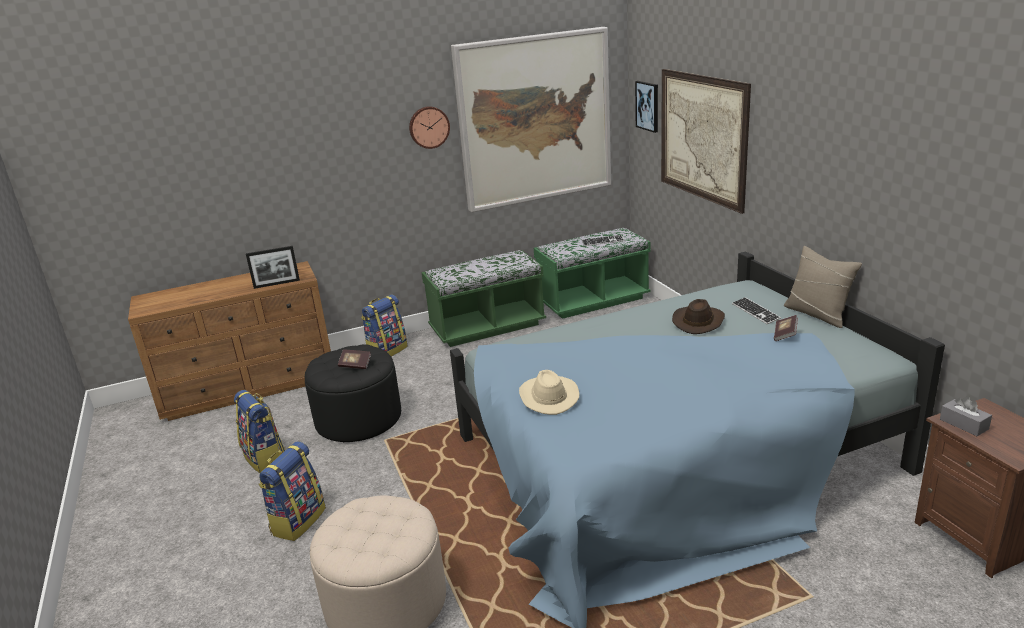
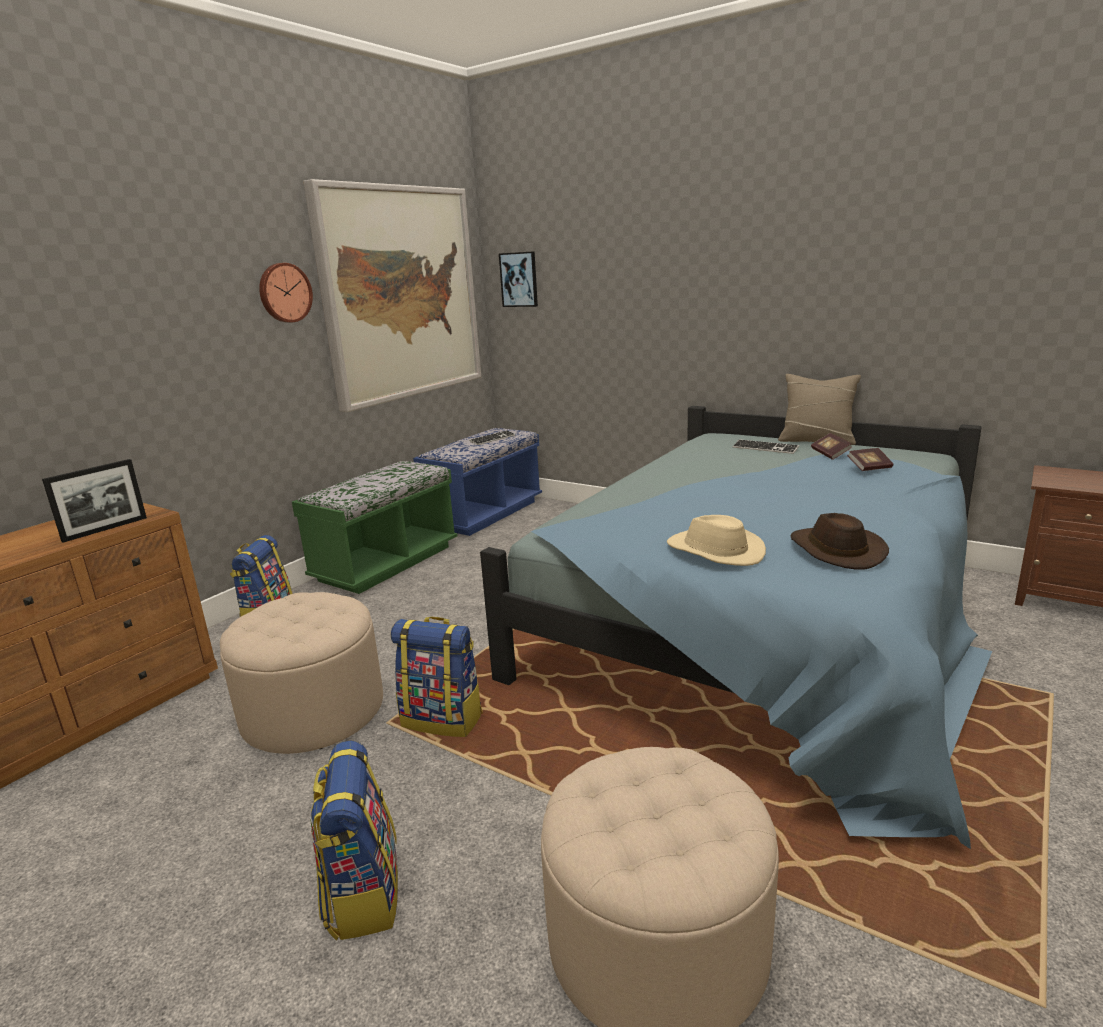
camera: 35 degrees left, 5 degrees down
(265, 458) = (193, 823): backpack -> backpack (443, 719)
(355, 365) = (315, 618): book -> book (869, 468)
(358, 419) = (313, 711): black ottoman -> beige ottoman
(593, 301) = (484, 514): green bench -> blue bench
(698, 321) = (729, 464): brown hat -> brown hat (835, 550)
(702, 137) = (611, 296): picture -> none
(964, 424) = (1063, 483): grey tissue box -> none

